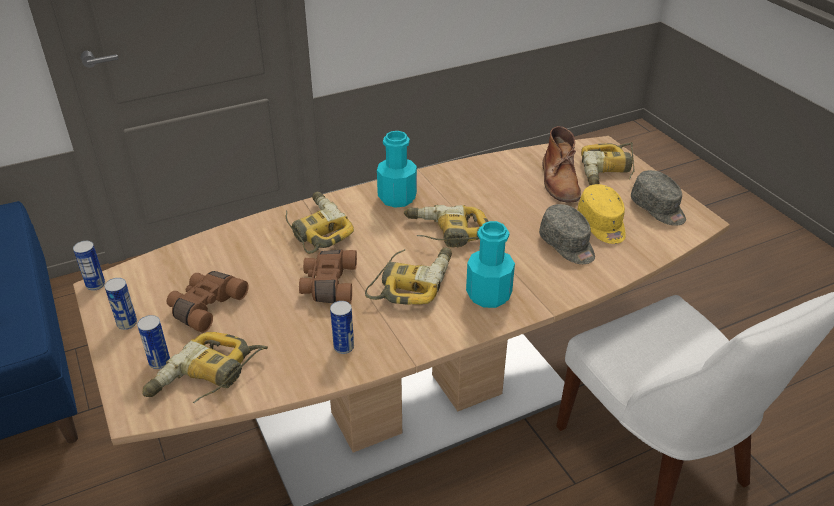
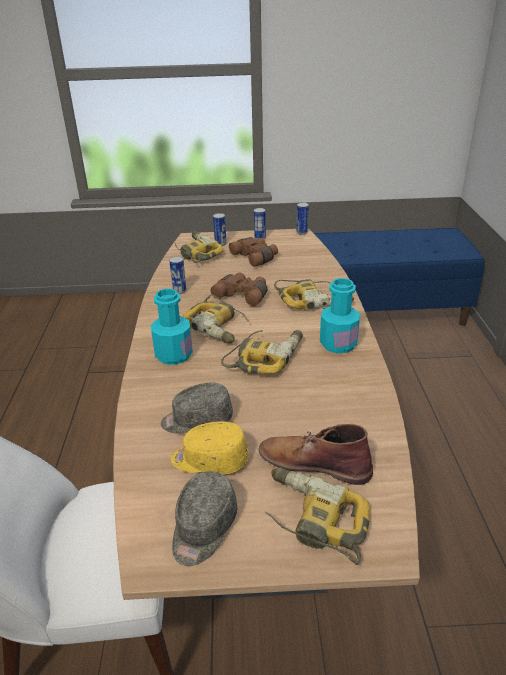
camera: 115 degrees right, 5 degrees down
(658, 209) = (203, 528): grey cap -> grey cap turned 60 degrees counterclockwise

